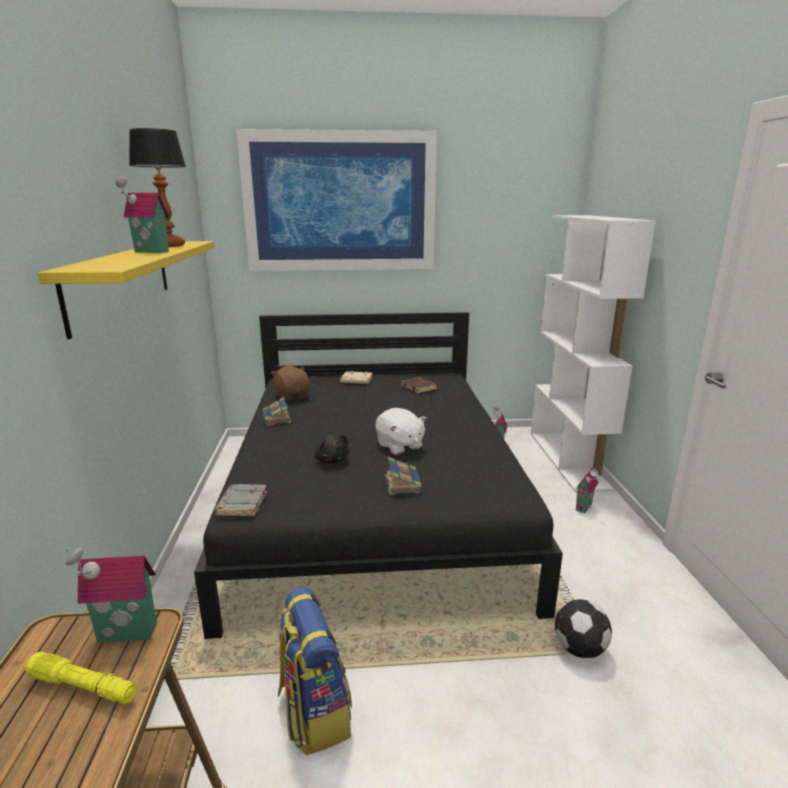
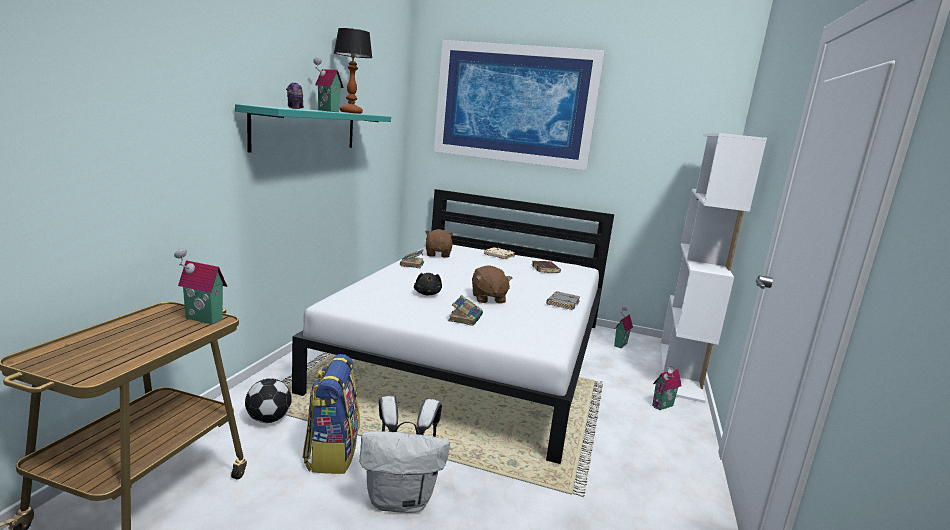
camera: 20 degrees right, 5 degrees down
(83, 686) = (163, 329): yellow flashlight -> none
(117, 259) = (295, 108): none -> purple shoe
(122, 281) = (307, 129): yellow shelf -> turquoise shelf
(241, 503) = (340, 300): grey book -> grey book (562, 303)
(374, 503) = (475, 354): black bed -> white bed
(399, 446) = (488, 298): white plush toy -> brown plush toy
(438, 744) = (401, 499): none -> white backpack
(578, 649) = (564, 489): football -> football (268, 419)

